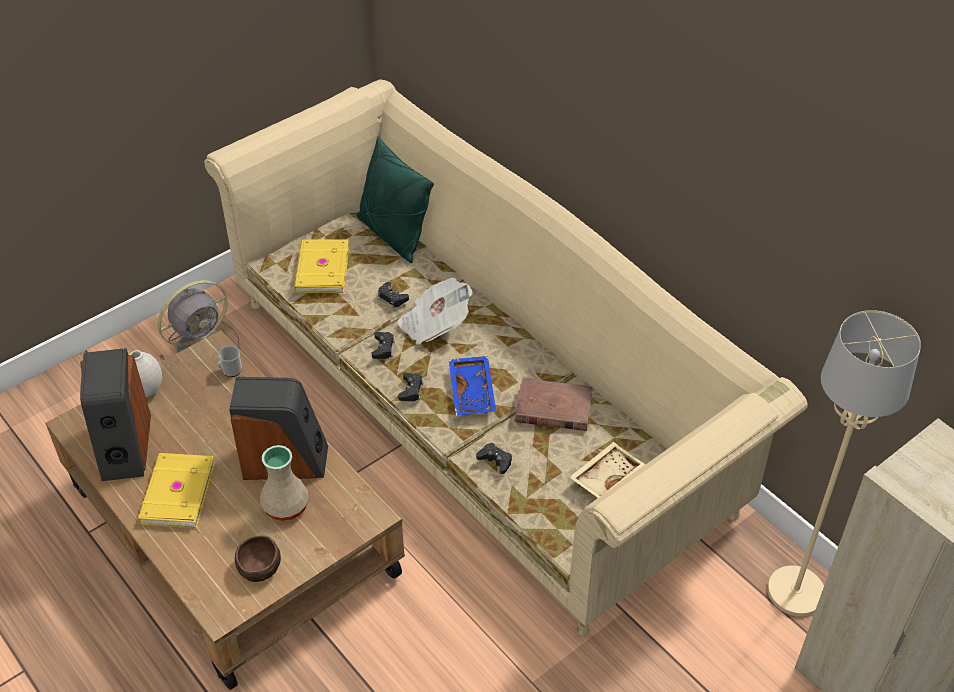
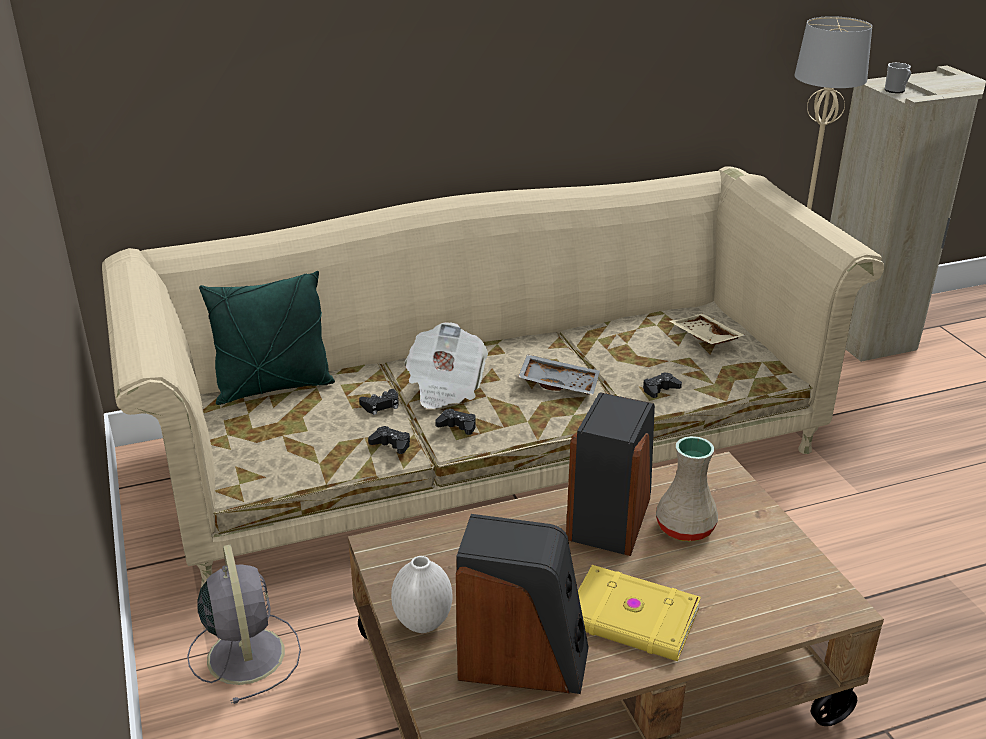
camera: 70 degrees left, 15 degrees down
(230, 371) = (433, 538): mug -> mug (896, 91)
(259, 568) = (776, 564): brown bowl -> none
(320, 269) = (291, 444): yellow book -> none
(411, 390) = (535, 419): black game controller -> black game controller (391, 444)
(473, 392) = (559, 383): blue tray -> grey tray
(553, 408) = (605, 345): brown book -> none

